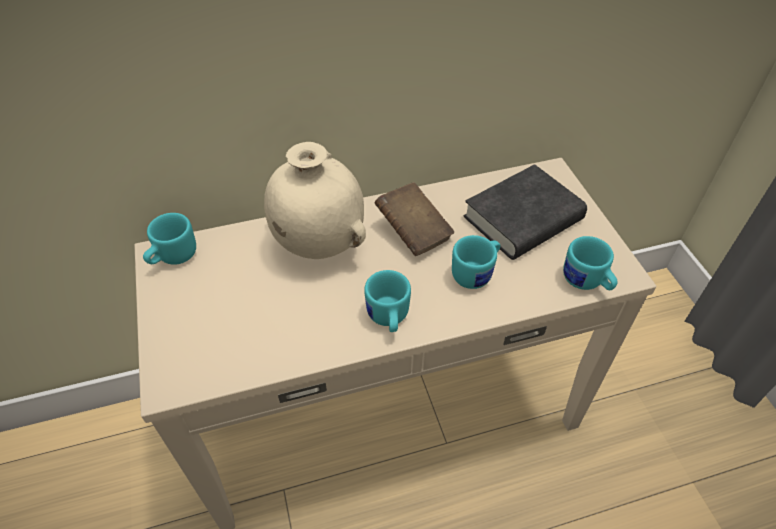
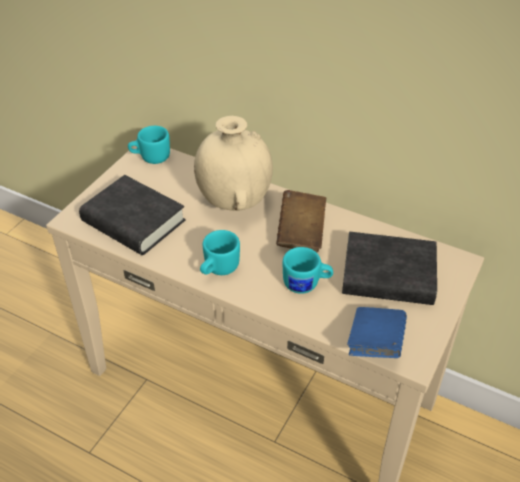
camera: 45 degrees right, 5 degrees down
(242, 335) = (133, 221): none -> black book
(586, 282) = (375, 344): turquoise mug -> blue book

